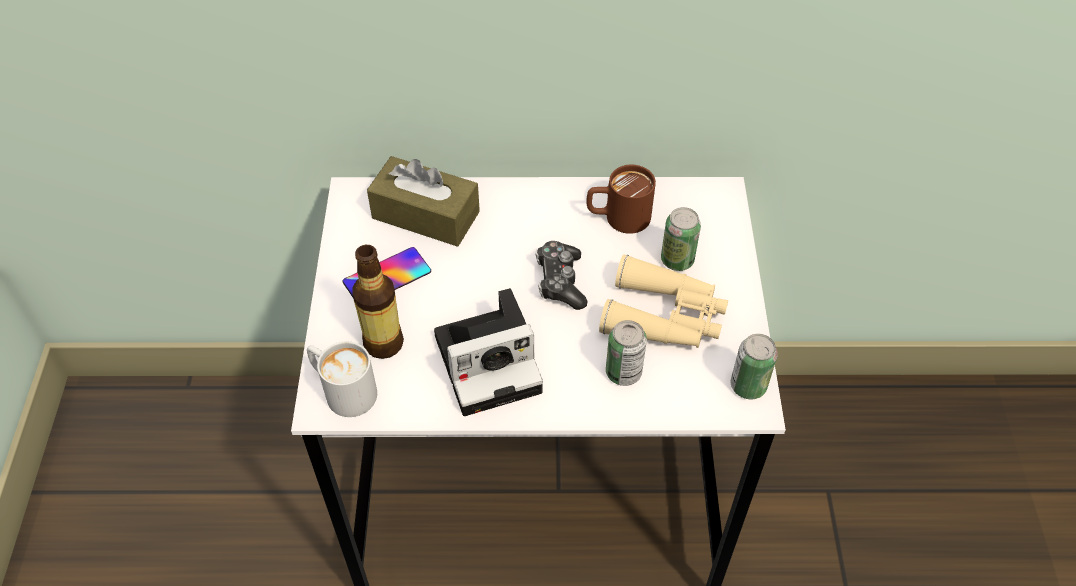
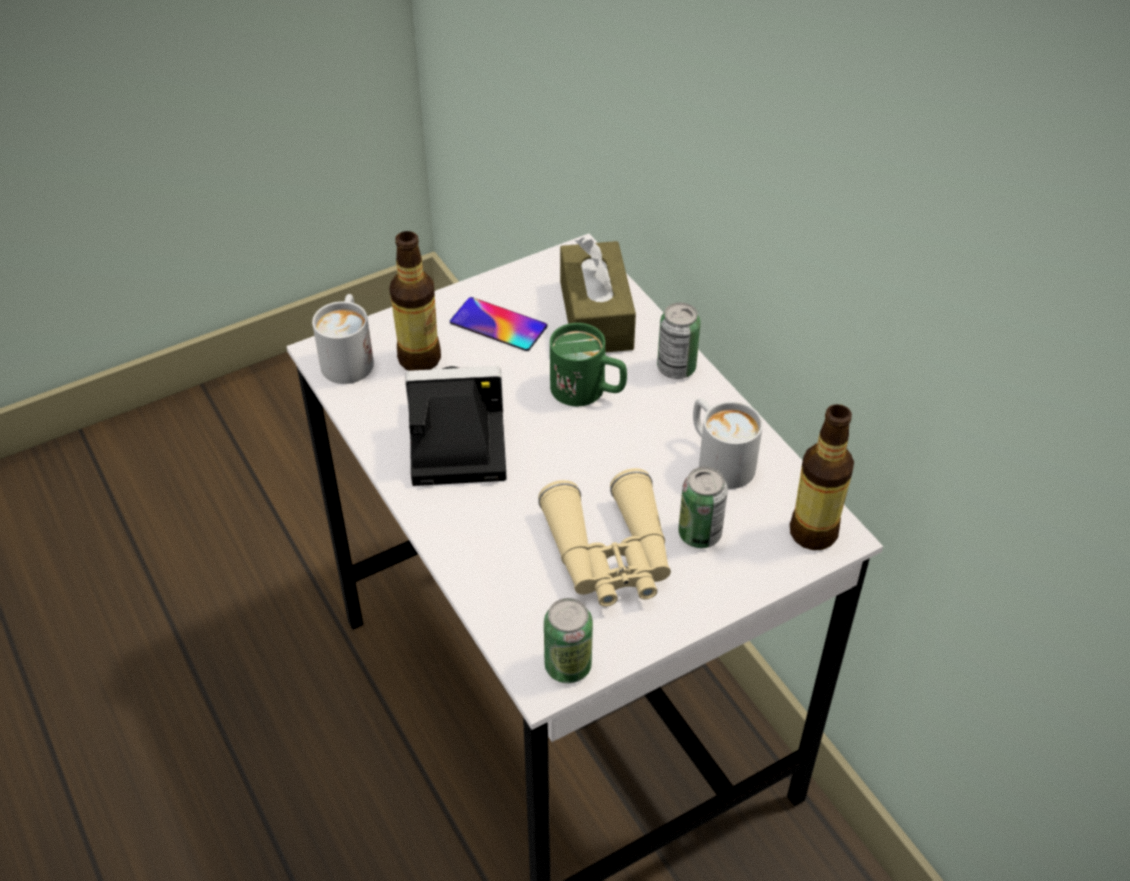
camera: 60 degrees right, 5 degrees down
(491, 361) = (452, 442): camera -> camera turned 135 degrees clockwise
(501, 256) = (588, 391): none -> green mug
(560, 281) = (591, 450): game controller -> none
(618, 218) = (718, 459): brown mug -> white mug
(623, 372) = (510, 549): can -> can (676, 368)
(712, 203) = (813, 532): none -> bottle

